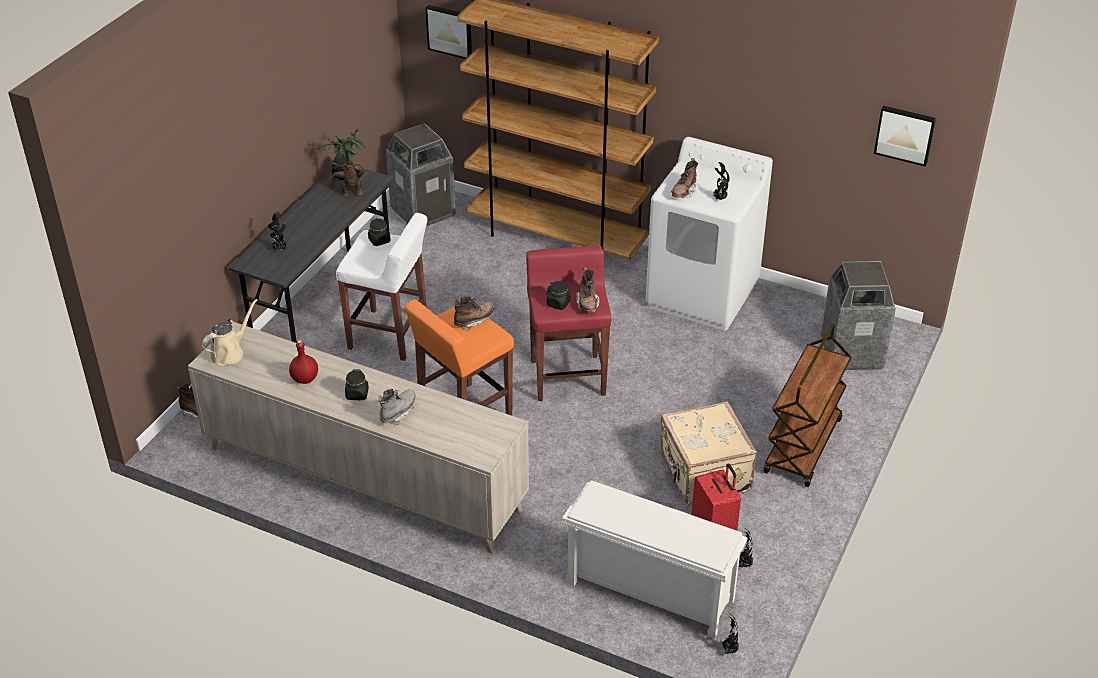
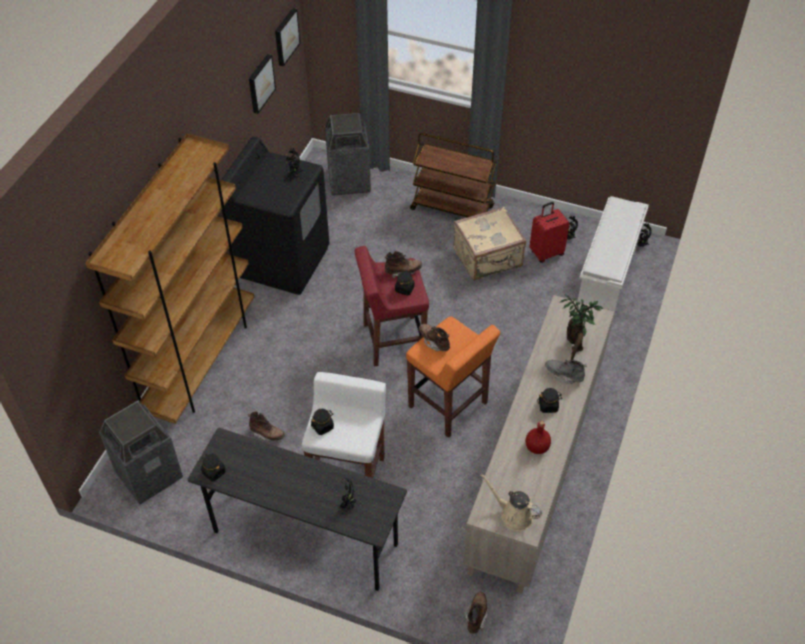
camera: 95 degrees left, 10 degrees up
(349, 192) = (246, 461): potted plant -> potted plant (574, 346)
(450, 31) = (69, 330): picture -> picture (260, 83)
(683, 192) = (285, 195): brown boot -> brown boot (267, 434)
(703, 295) = (282, 261): white washing machine -> black washing machine

